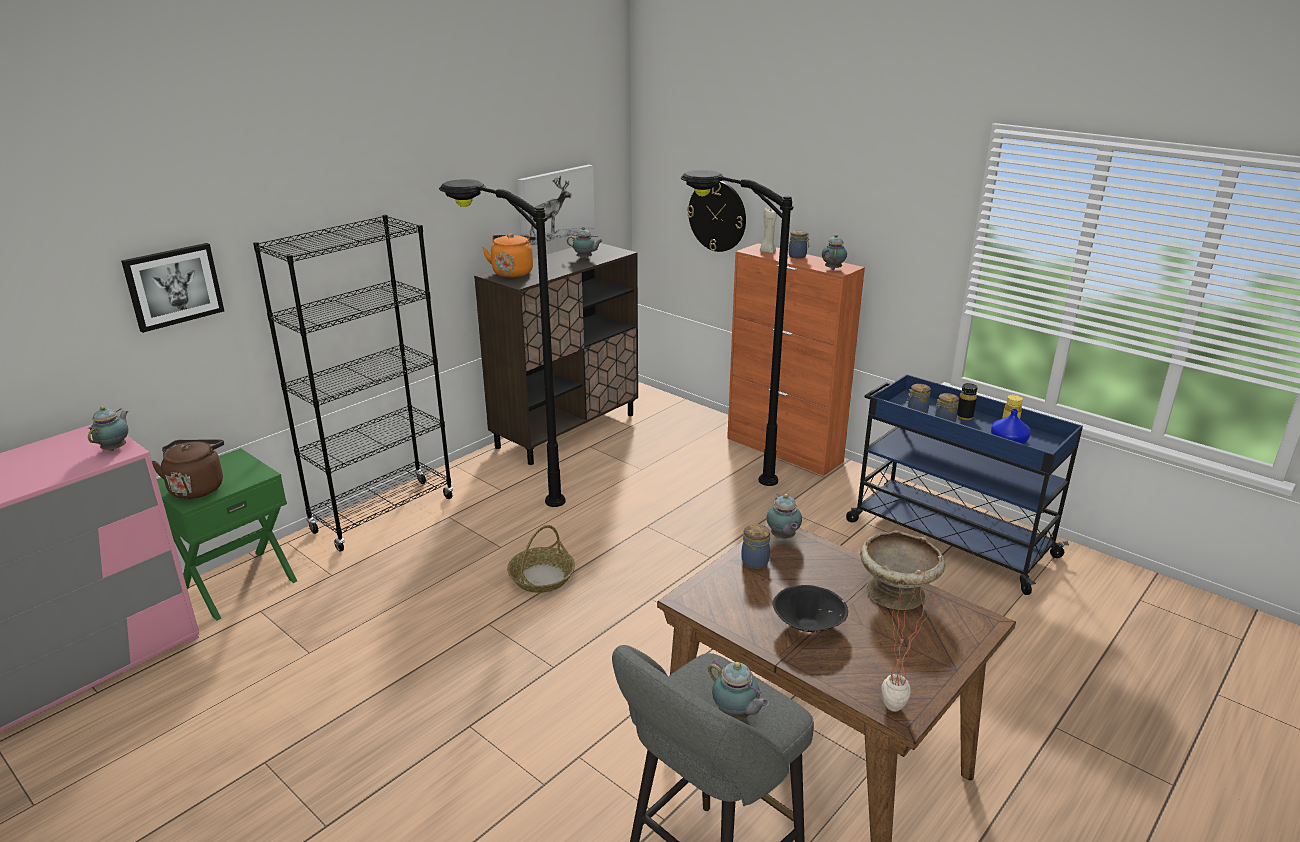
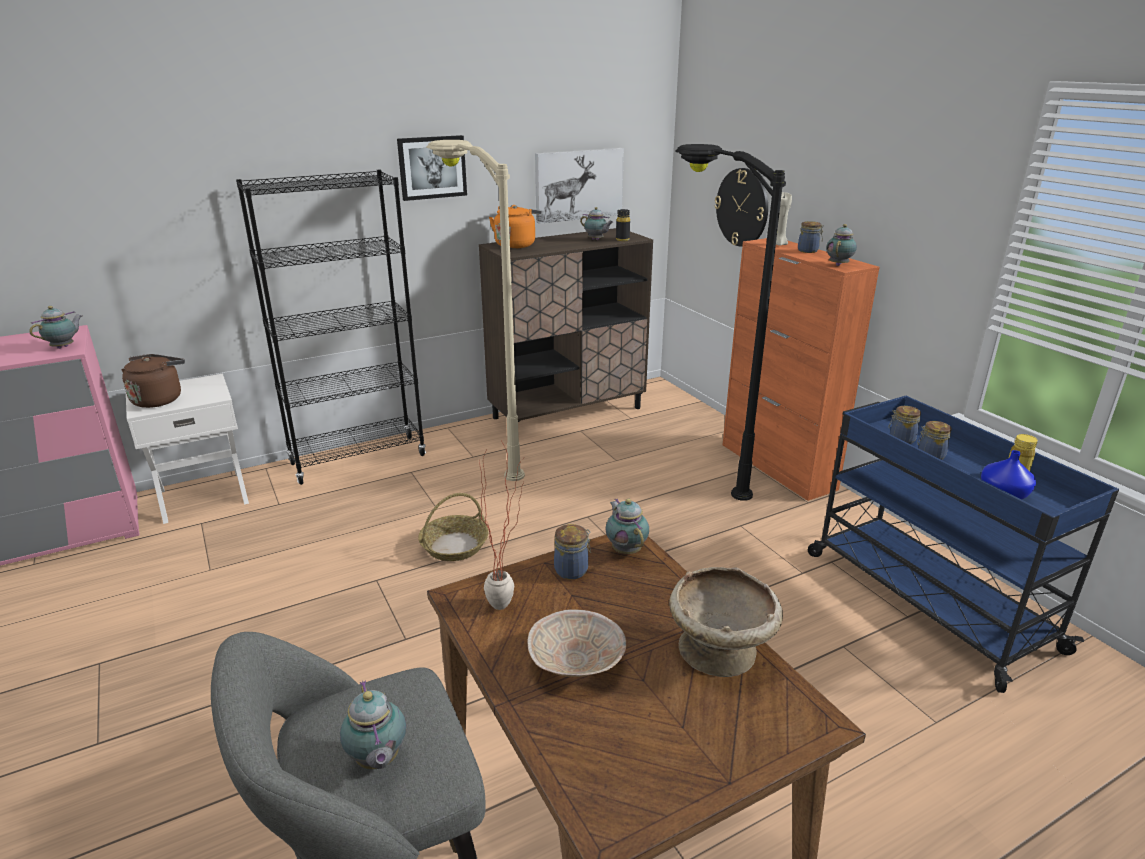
camera: 20 degrees right, 0 degrees up
(173, 286) = (158, 211): picture -> picture (432, 167)
(238, 583) = (203, 495): green nightstand -> white nightstand
(507, 484) = (482, 451): black floor lamp -> beige floor lamp
(783, 537) = (626, 549): teapot -> teapot turned 150 degrees clockwise
(809, 623) = (577, 662): black bowl -> beige bowl
(899, 704) = (613, 810): potted plant -> potted plant (509, 604)
(964, 417) = (961, 455): black bottle -> black bottle (622, 239)

